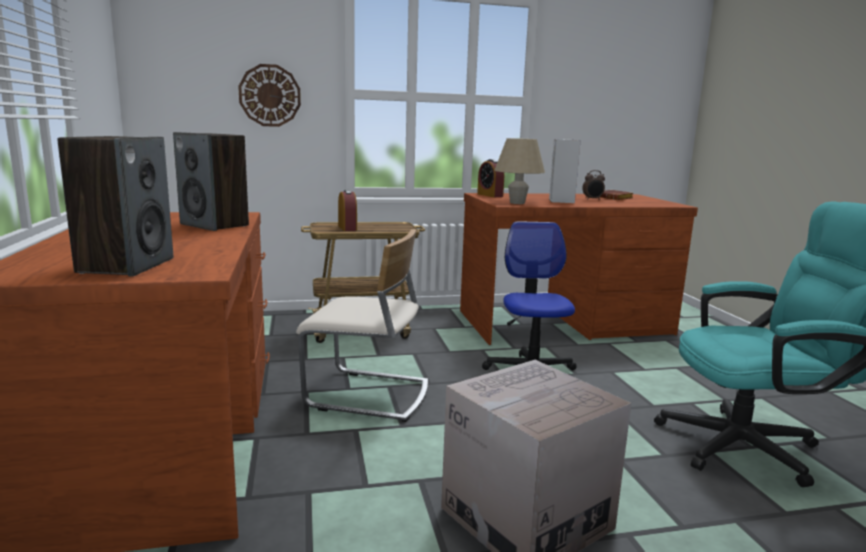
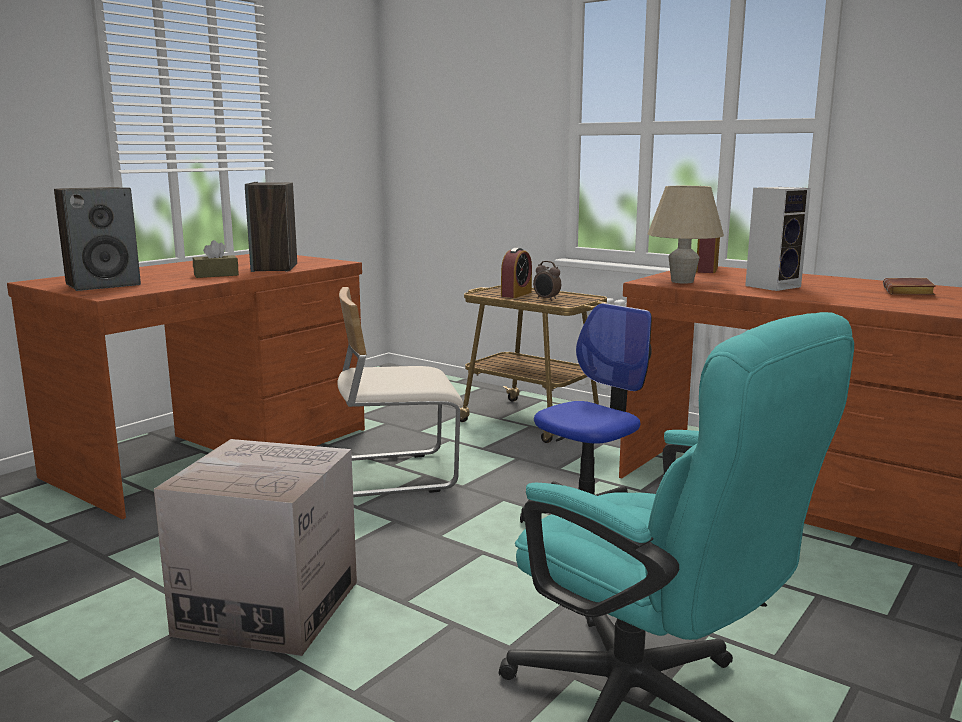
camera: 50 degrees right, 0 degrees up
(196, 238) = (216, 275): none -> brown tissue box
(270, 95) = (496, 136): wall clock -> none
(368, 395) = (391, 475): beige chair -> beige chair turned 105 degrees clockwise
(592, 199) = (850, 290): alarm clock -> alarm clock (546, 299)

